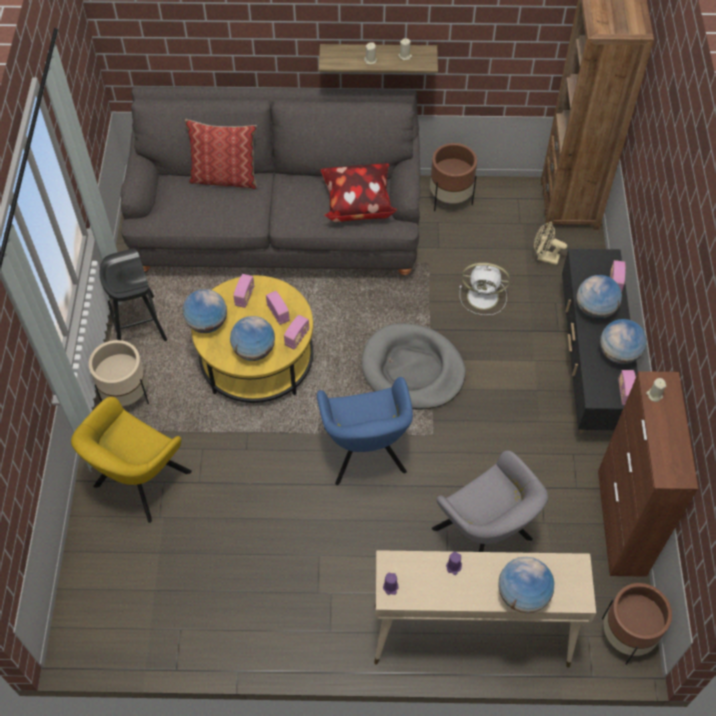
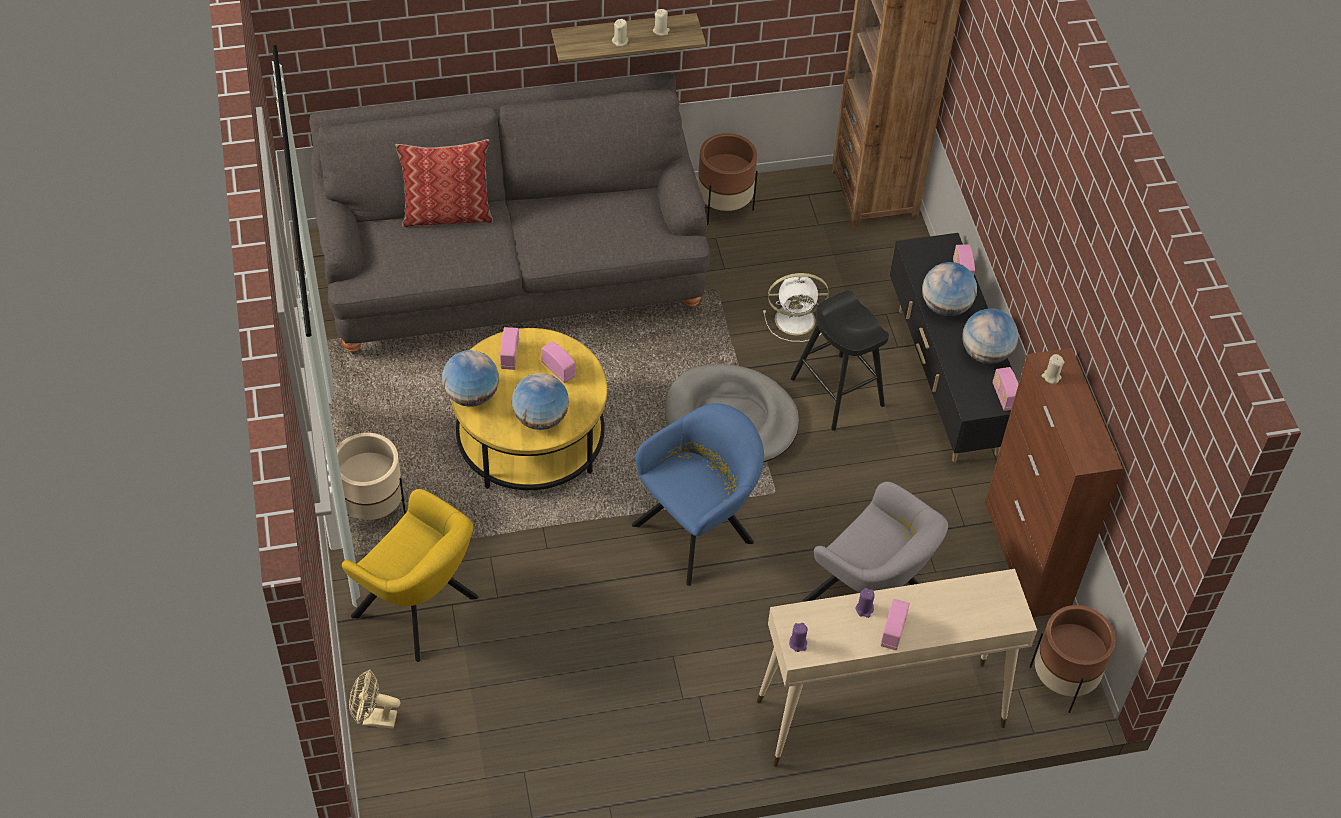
camera: 15 degrees left, 5 degrees down
(137, 324) = (360, 420): black stool -> black stool (837, 392)
(138, 483) = (420, 610): yellow armchair -> yellow armchair turned 75 degrees counterclockwise
(297, 337) = (590, 395): radio -> radio (893, 632)
(357, 204) = (625, 222): pillow -> none
(365, 455) = (698, 530): blue armchair -> blue armchair turned 105 degrees counterclockwise
(522, 594) = (950, 625): globe -> none
(544, 257) = (859, 261): beige fan -> beige fan (374, 719)

